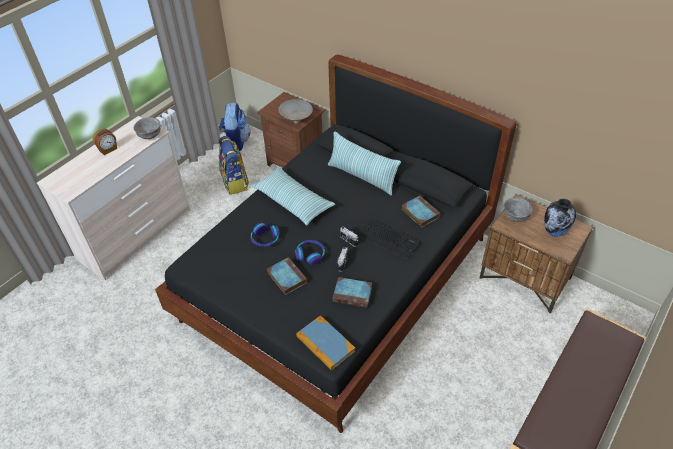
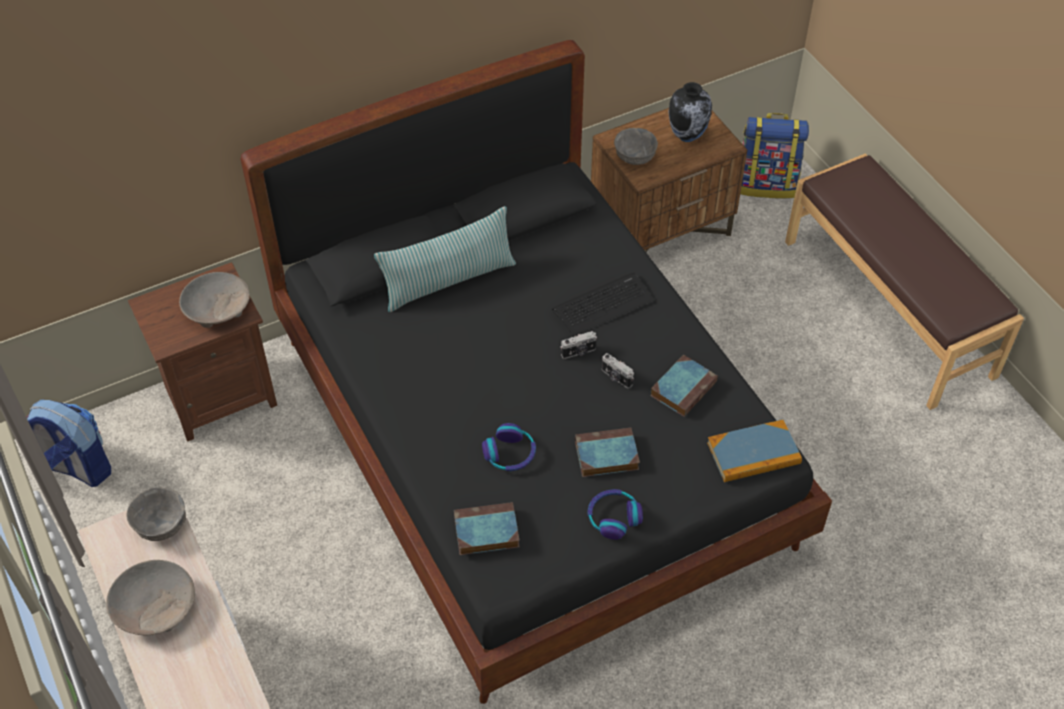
camera: 65 degrees left, 5 degrees up
(108, 150) = (154, 606): alarm clock -> beige bowl
(235, 182) = (195, 508): backpack -> backpack (767, 184)
(293, 201) = (445, 389): pillow -> none
(310, 254) = (577, 409): headphones -> headphones (613, 517)
(419, 213) = (574, 248): book -> book (485, 532)

